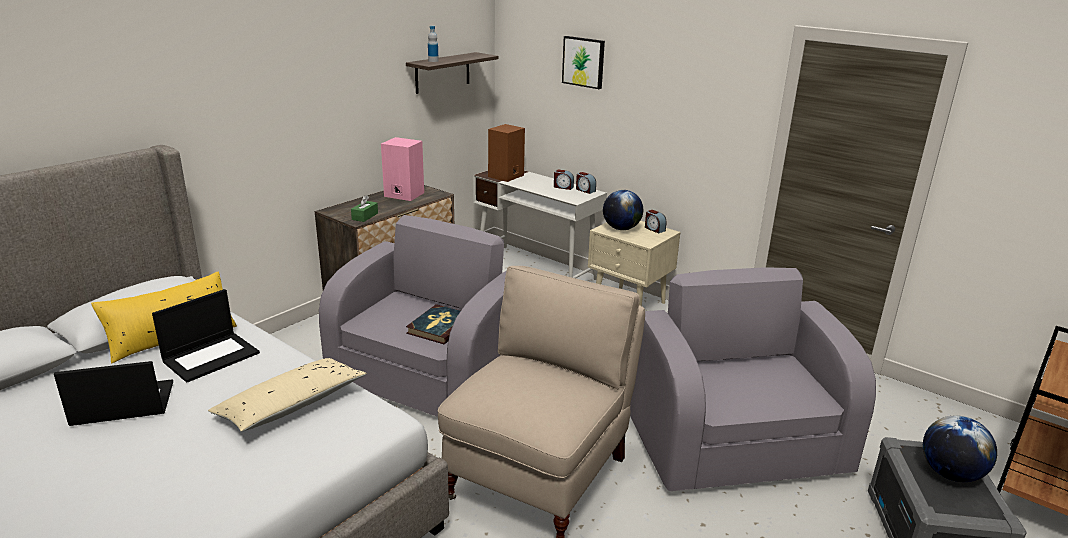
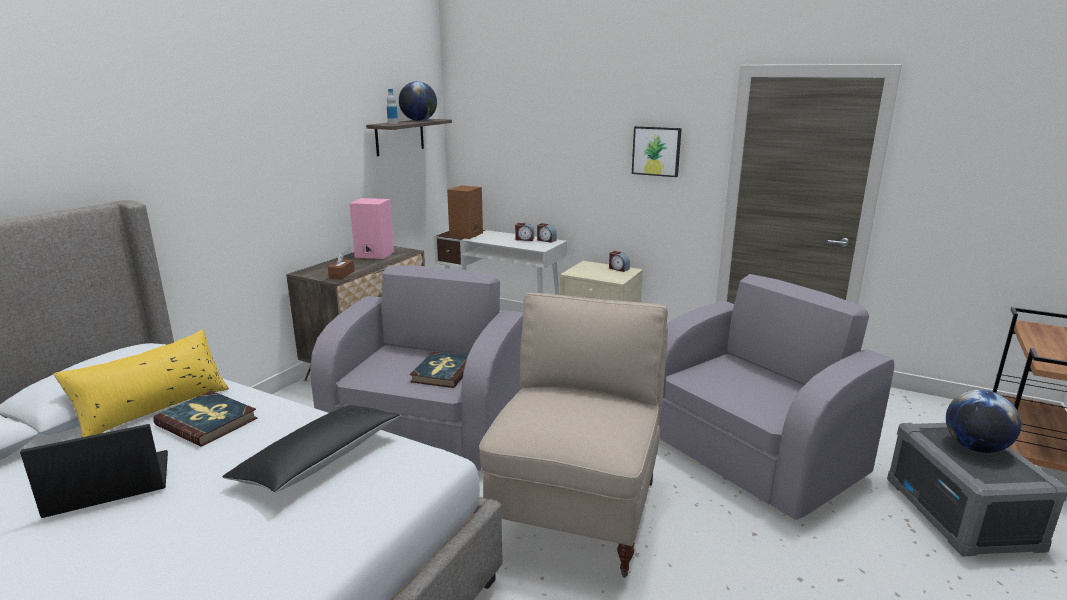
camera: 10 degrees left, 5 degrees down
(211, 356) = (207, 421): laptop -> book
(291, 405) = (319, 460): beige pillow -> black pillow
(365, 216) = (341, 274): green tissue box -> brown tissue box
(584, 62) = (536, 119): picture -> picture (656, 151)
(621, 228) = (588, 271): globe -> globe (419, 121)
(736, 444) = (750, 454): grey armchair -> grey armchair turned 75 degrees clockwise

